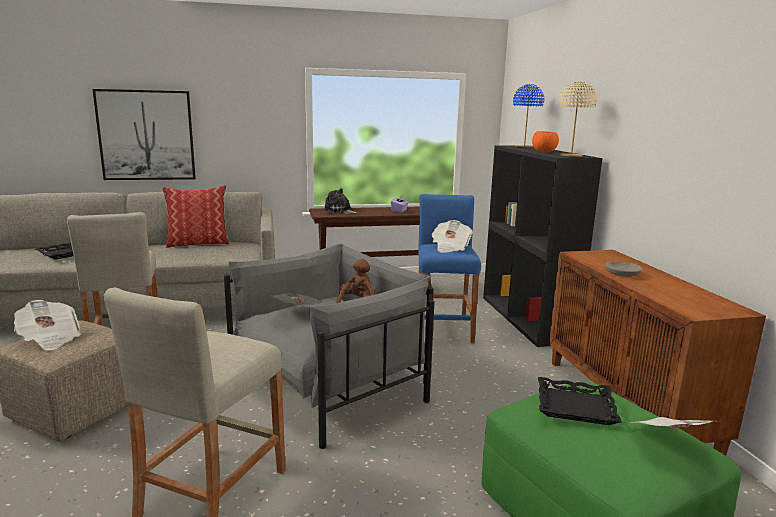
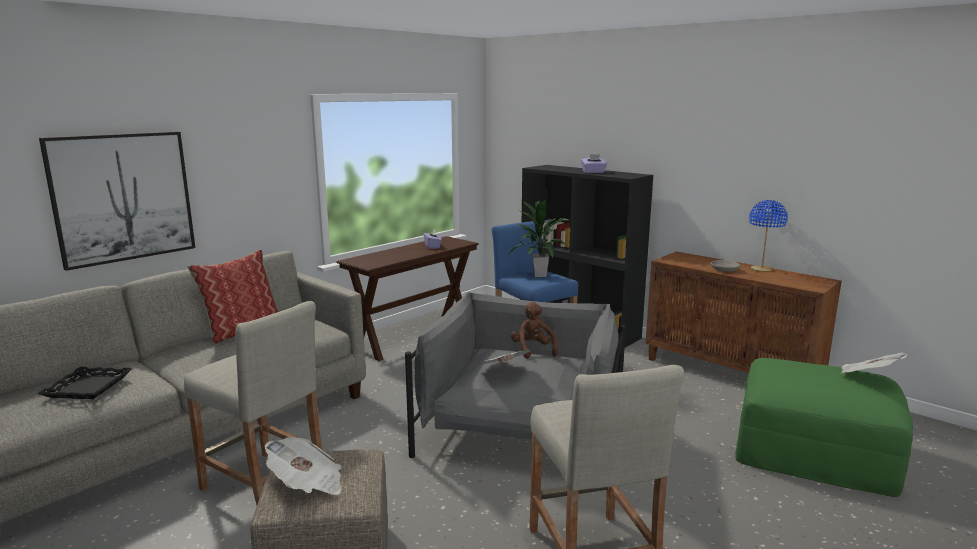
camera: 35 degrees left, 0 degrees up
(340, 211) = (378, 258): plush toy -> none
(450, 247) = (540, 275): newspaper -> potted plant
(524, 147) = (552, 167): blue table lamp -> blue table lamp (761, 269)
(544, 152) = (593, 172): orange bowl -> purple tissue box
(571, 156) = (629, 175): beige table lamp -> none
(575, 406) = (800, 374): black tray -> none

